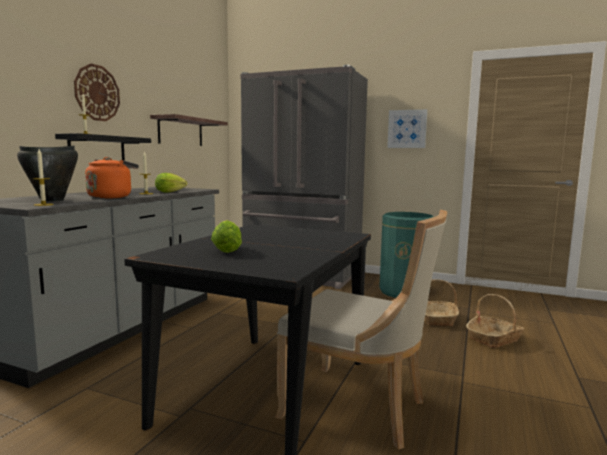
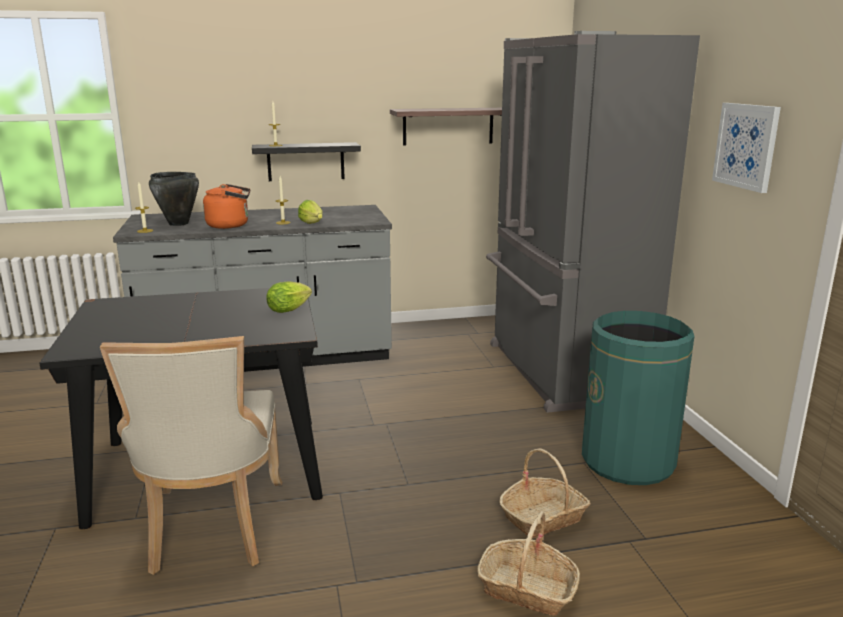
camera: 55 degrees right, 10 degrees up
(97, 93) = (306, 93): wall clock -> none
(227, 250) = (145, 314): lettuce -> lettuce (291, 309)

